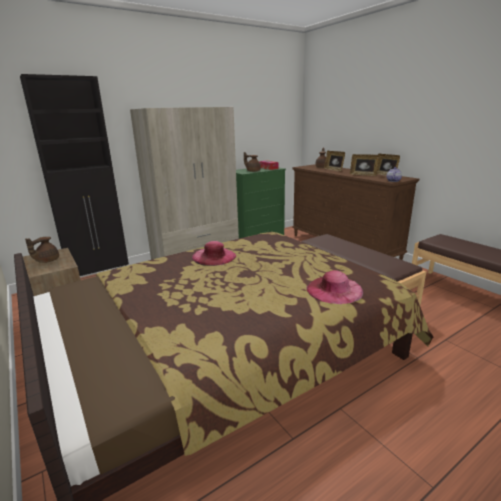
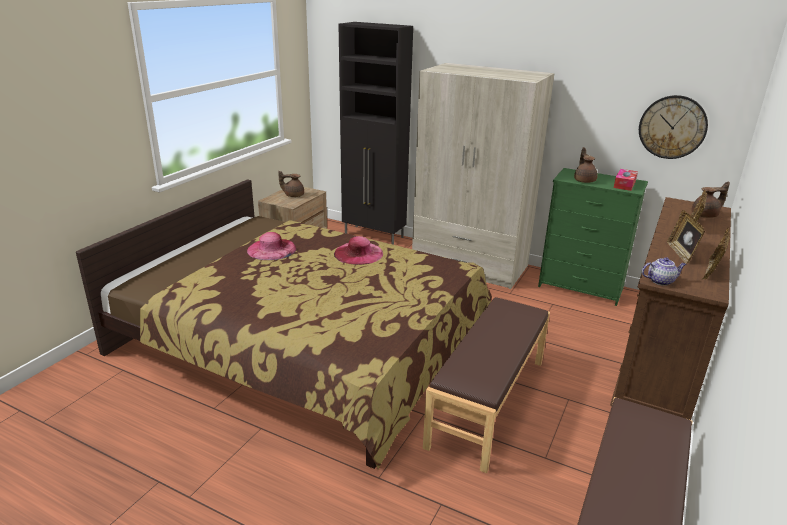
camera: 60 degrees right, 5 degrees up
(272, 132) = (672, 127): none -> wall clock
(334, 290) = (327, 331): pink hat -> pink hat (272, 249)

